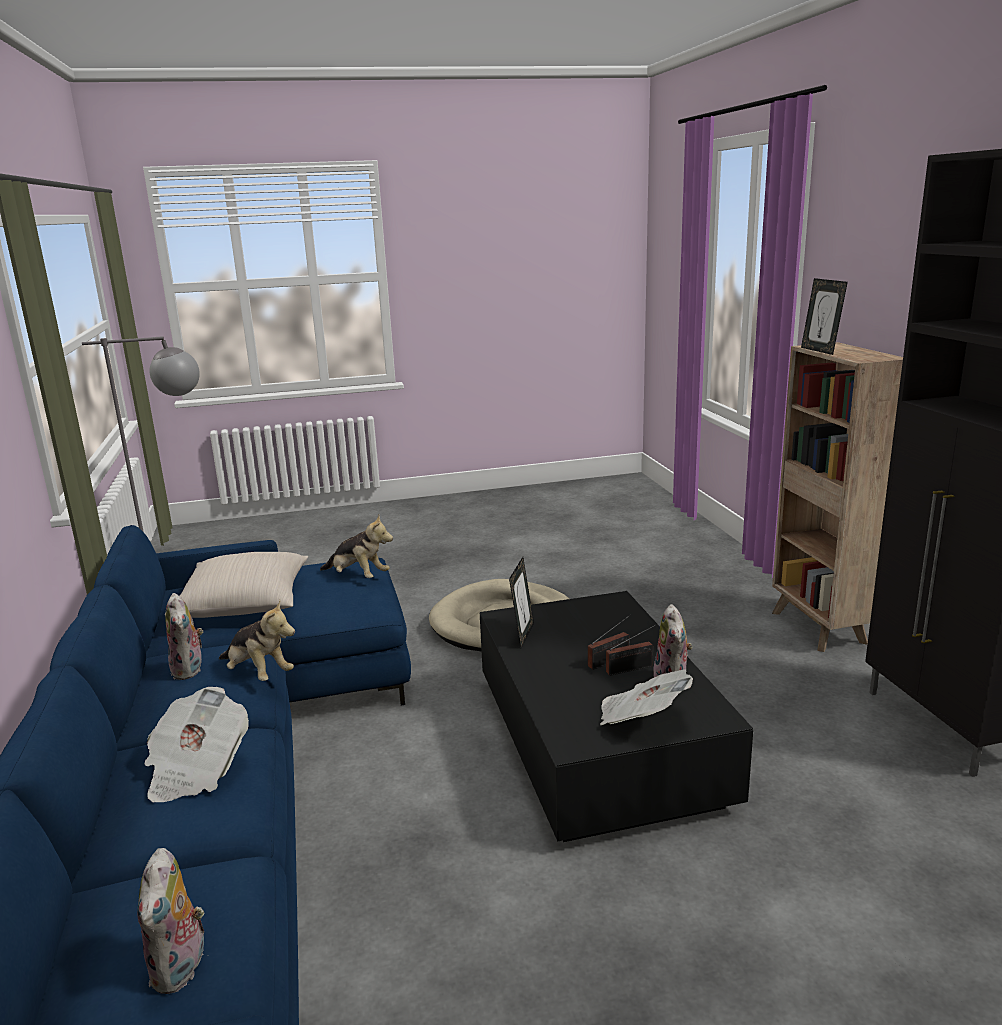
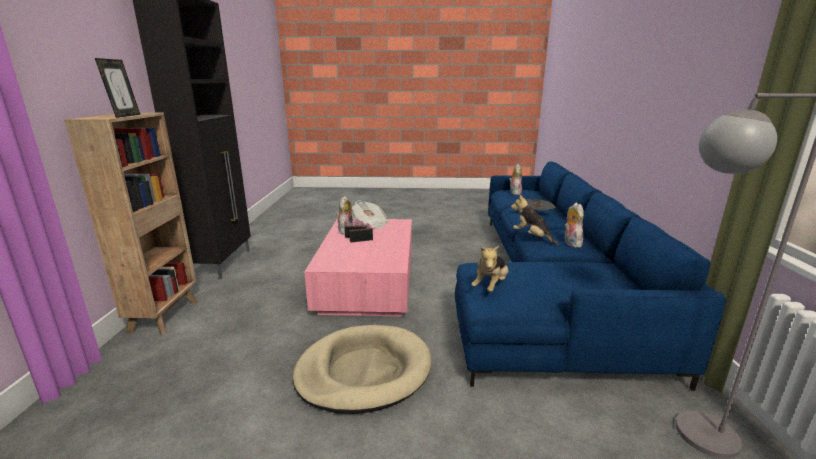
camera: 165 degrees left, 0 degrees up
(244, 604) = (570, 275): beige pillow -> none
(358, 576) = (490, 286): plush toy -> plush toy turned 105 degrees counterclockwise
(523, 635) = (391, 256): picture frame -> none
(597, 740) = (368, 282): black coffee table -> pink coffee table

